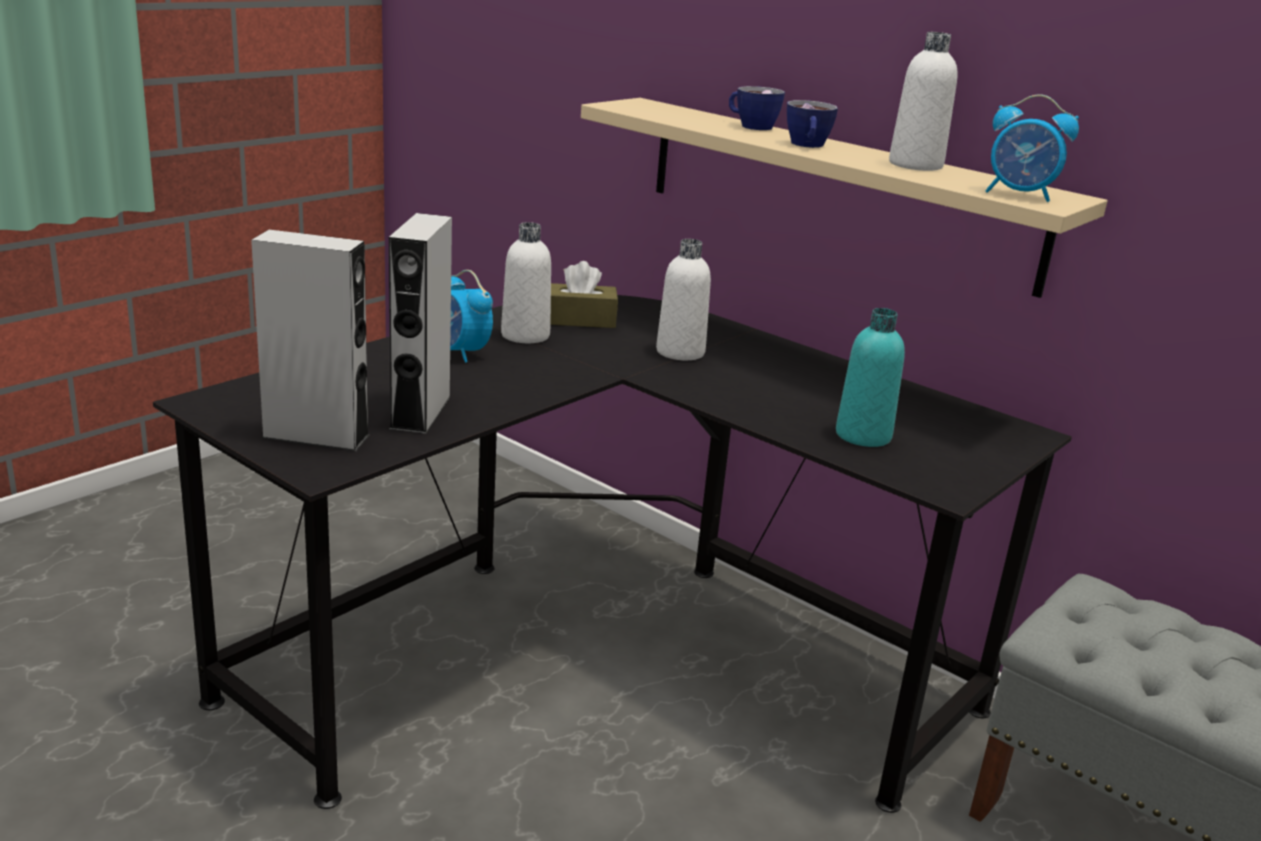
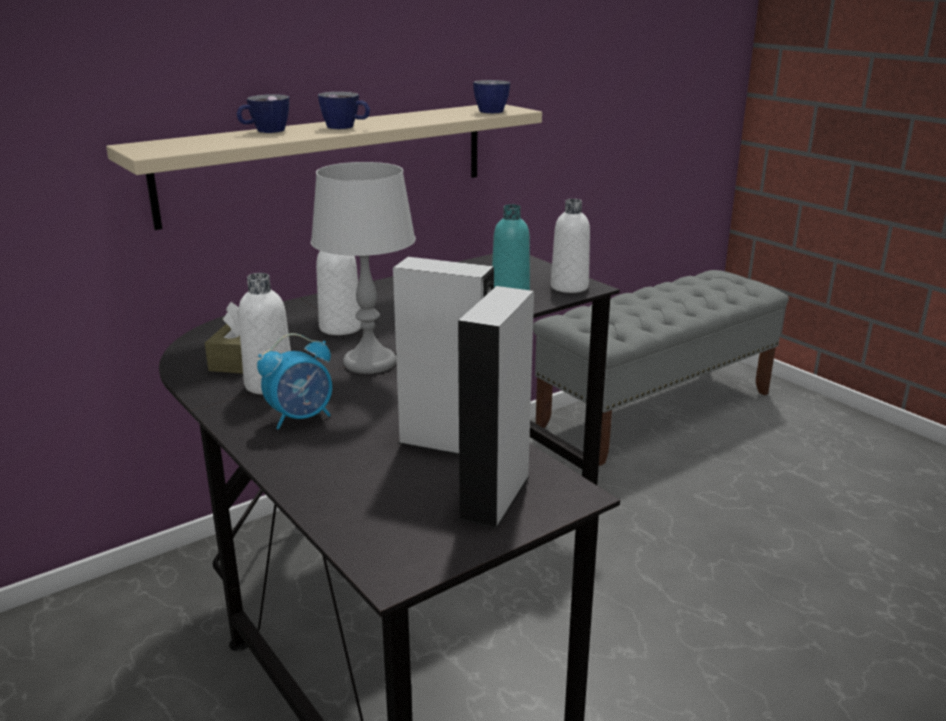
camera: 75 degrees left, 0 degrees up
(594, 371) = (370, 363): none -> grey table lamp
(915, 165) = (411, 116): white bottle -> white bottle (569, 287)
(1019, 195) = (494, 111): alarm clock -> cup

